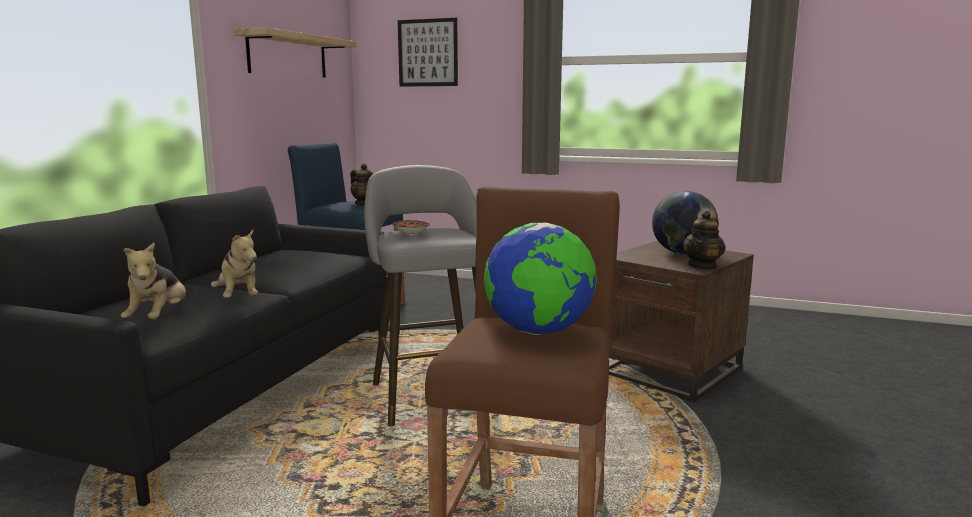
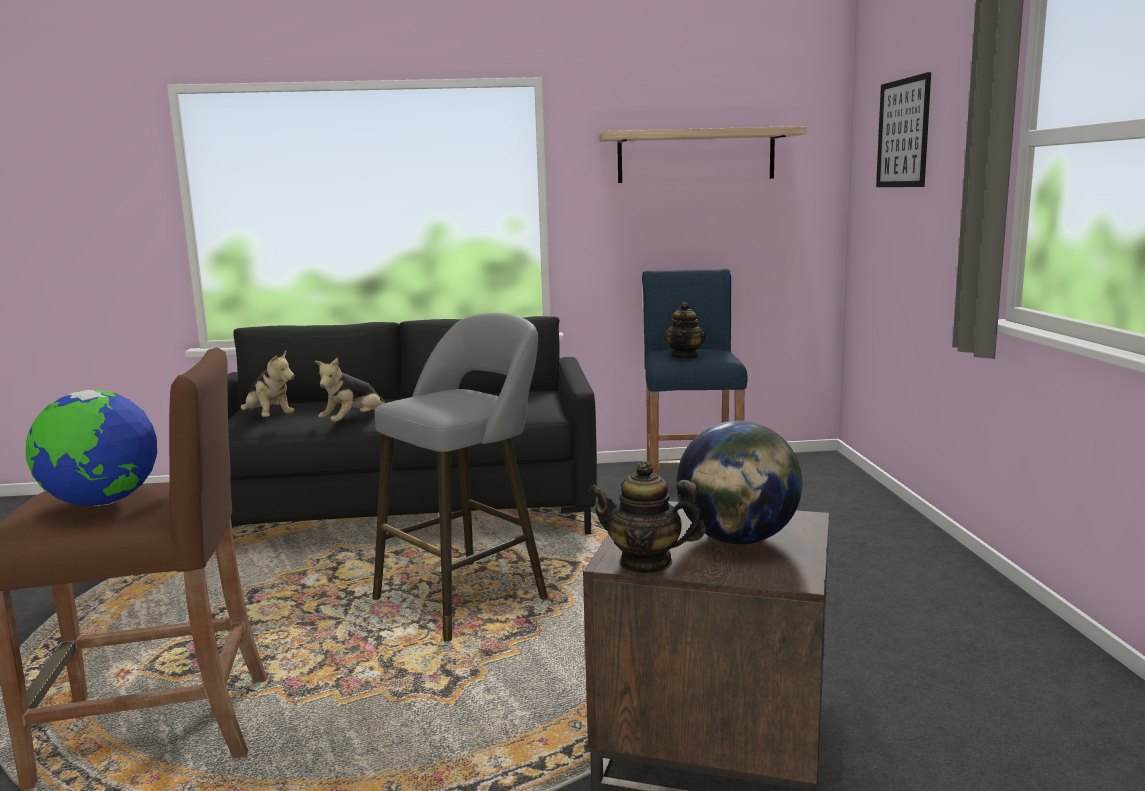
camera: 65 degrees right, 0 degrees up
(159, 318) = (268, 419): plush toy -> plush toy turned 105 degrees counterclockwise
(411, 235) = (429, 395): bowl -> none

